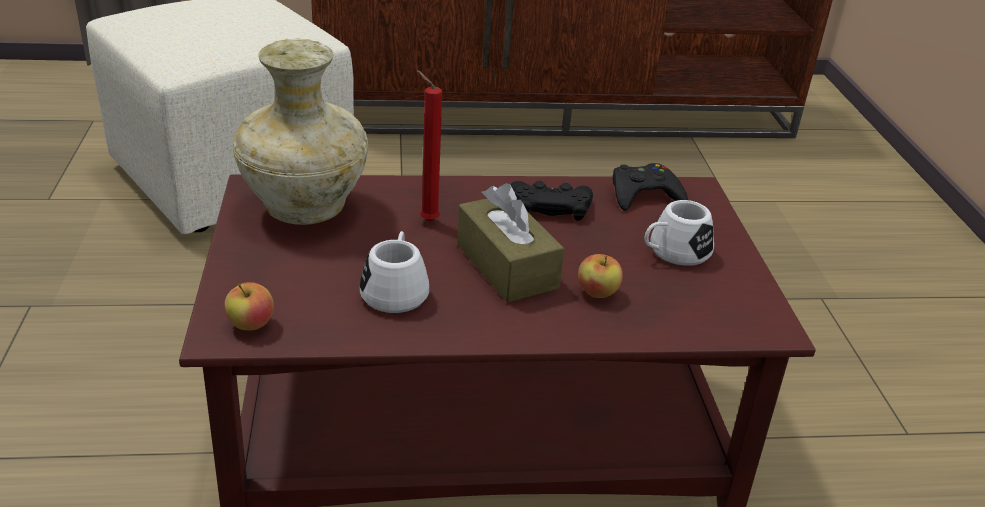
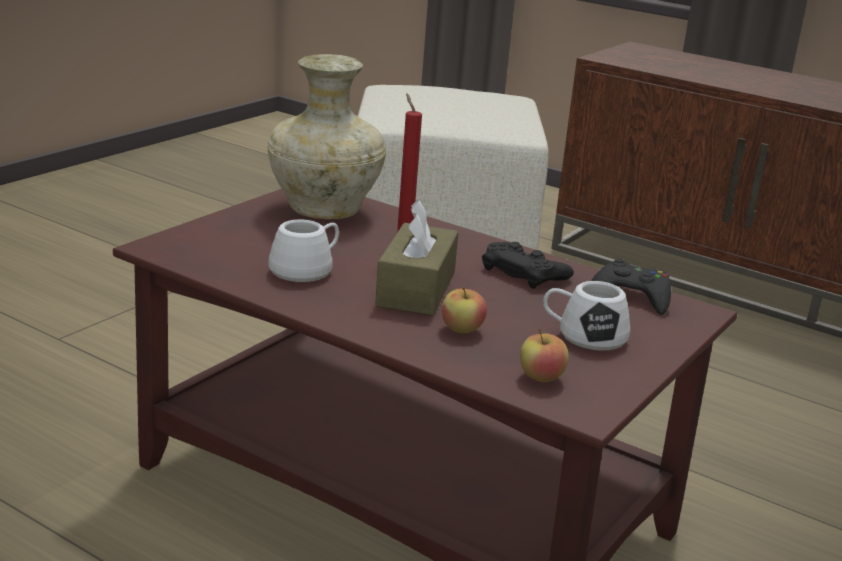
camera: 40 degrees right, 10 degrees down
(251, 325) = (180, 249): apple -> apple (541, 378)

